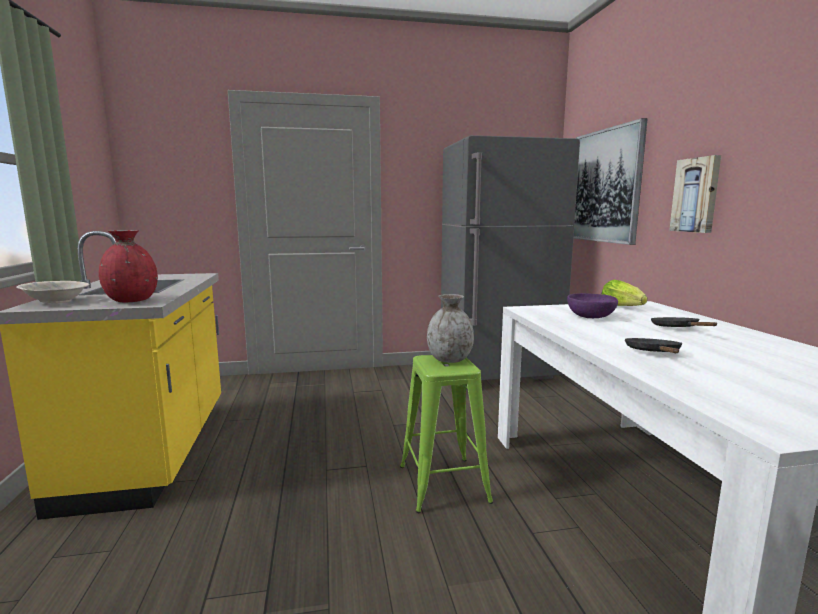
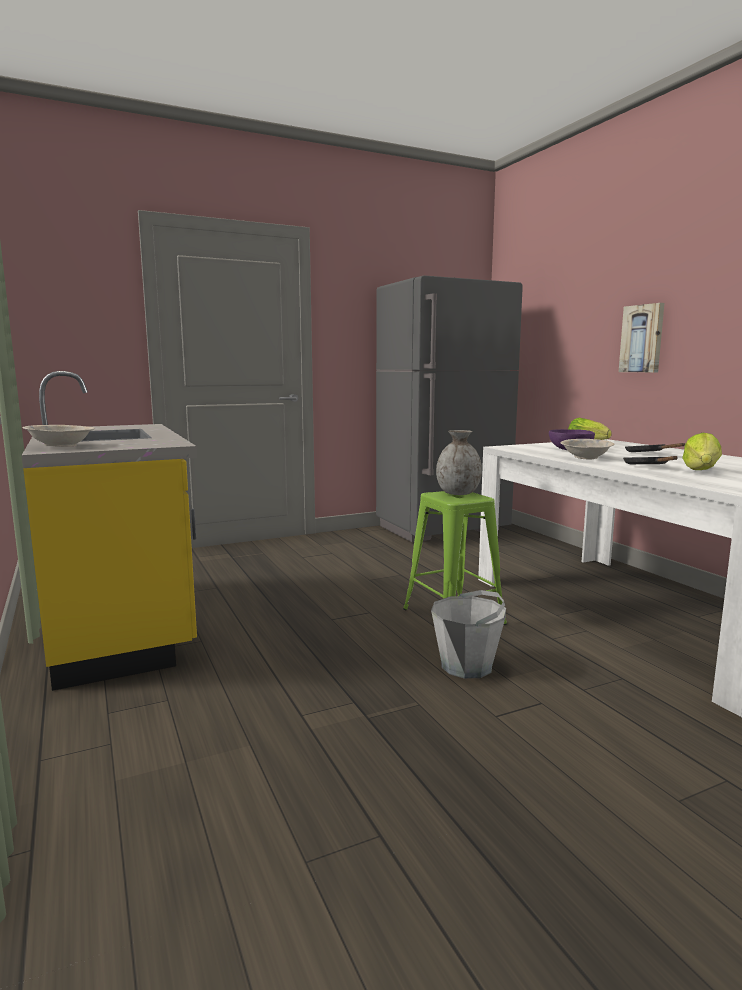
camera: 15 degrees left, 0 degrees up
(132, 300) = (147, 443): red vase -> none
(415, 558) = (467, 666): none -> grey bucket
(594, 331) = (586, 457): none -> beige bowl
(605, 186) = (545, 331): picture -> none
(720, 366) = (701, 470): none -> lettuce

